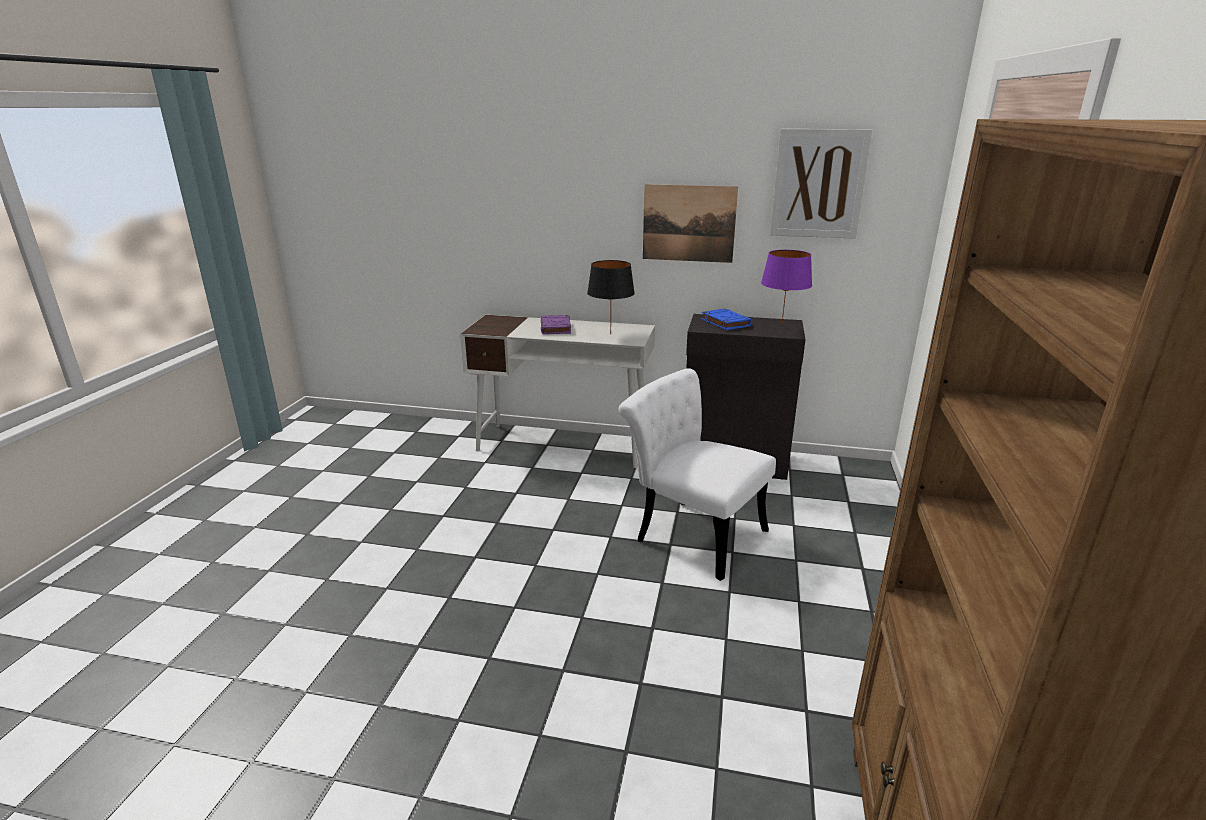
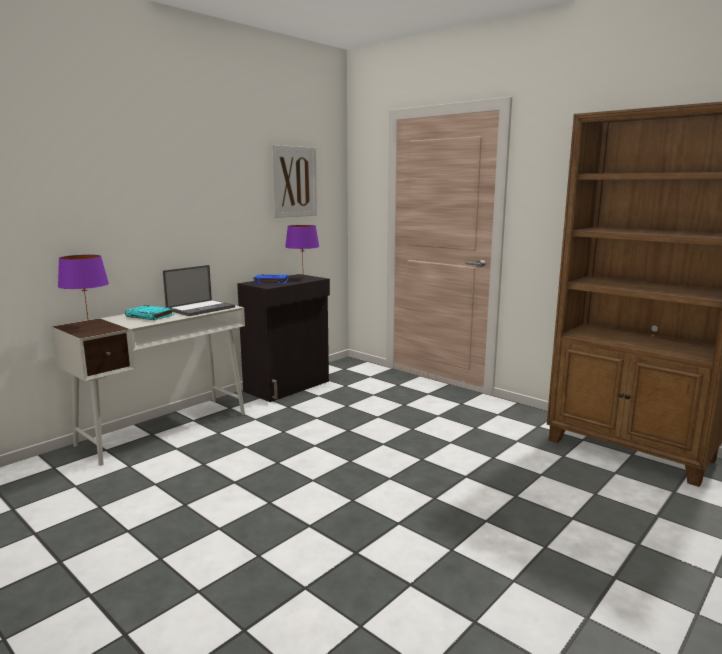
camera: 60 degrees left, 10 degrees down
(500, 322) = (89, 325): none -> purple table lamp
(556, 328) = (150, 316): purple book -> turquoise book
(611, 334) = (201, 308): black table lamp -> laptop
(688, 223) = (224, 214): picture -> none
(691, 533) = (344, 421): white chair -> none

